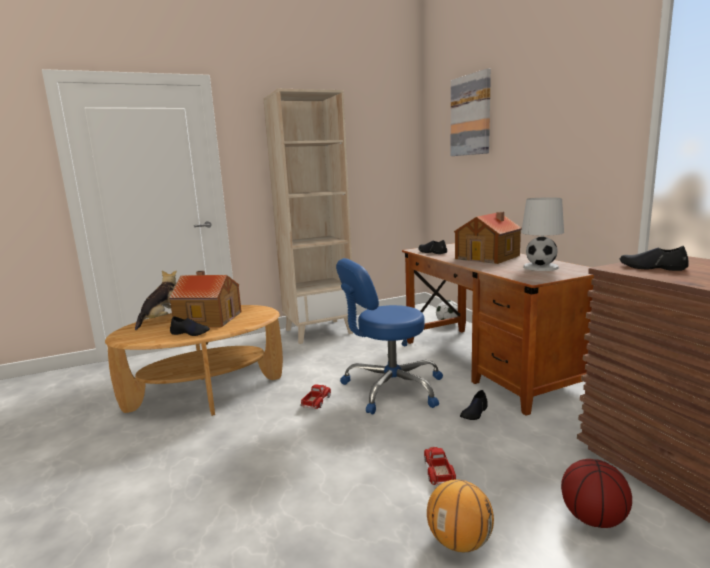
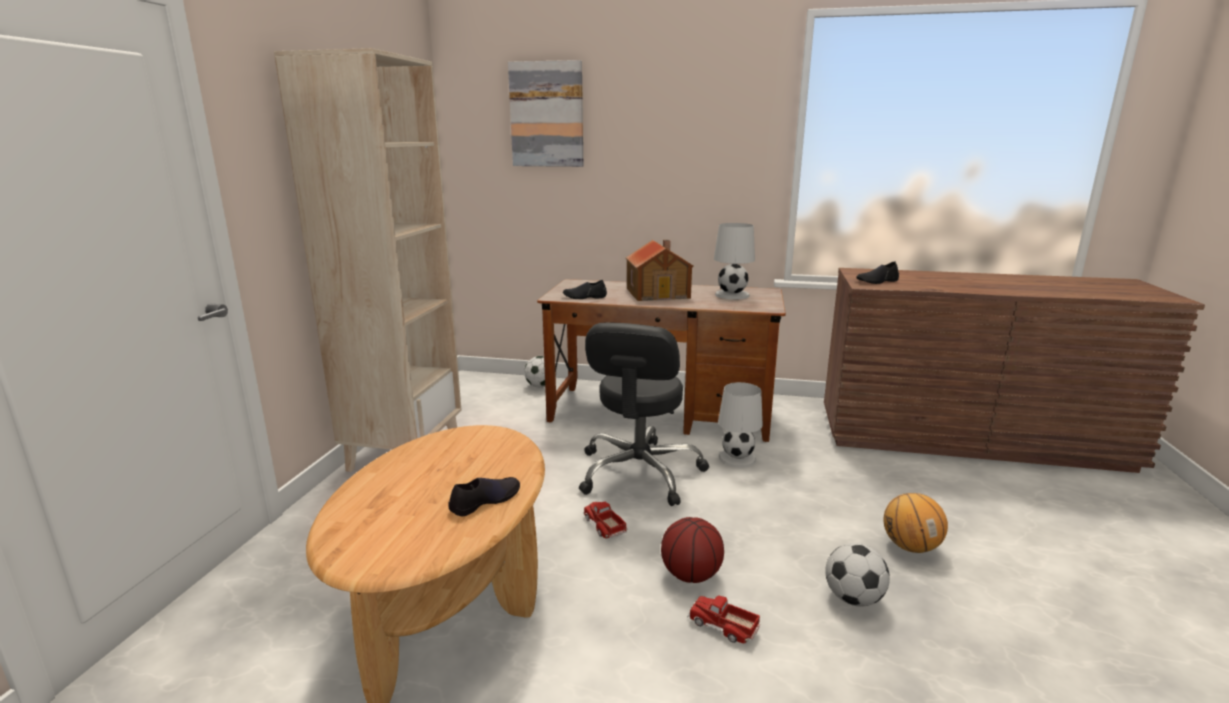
camera: 55 degrees left, 5 degrees up
(162, 319) = (355, 512): plush toy -> none
(208, 318) = (438, 474): toy house -> none
(337, 526) = (853, 598): none -> football
(388, 390) = (638, 476): blue office chair -> black office chair
(438, 472) = (812, 515): toy truck -> toy truck (723, 625)
(474, 413) = (737, 458): black shoe -> white table lamp
(593, 518) = (916, 485): basketball -> basketball (691, 575)

